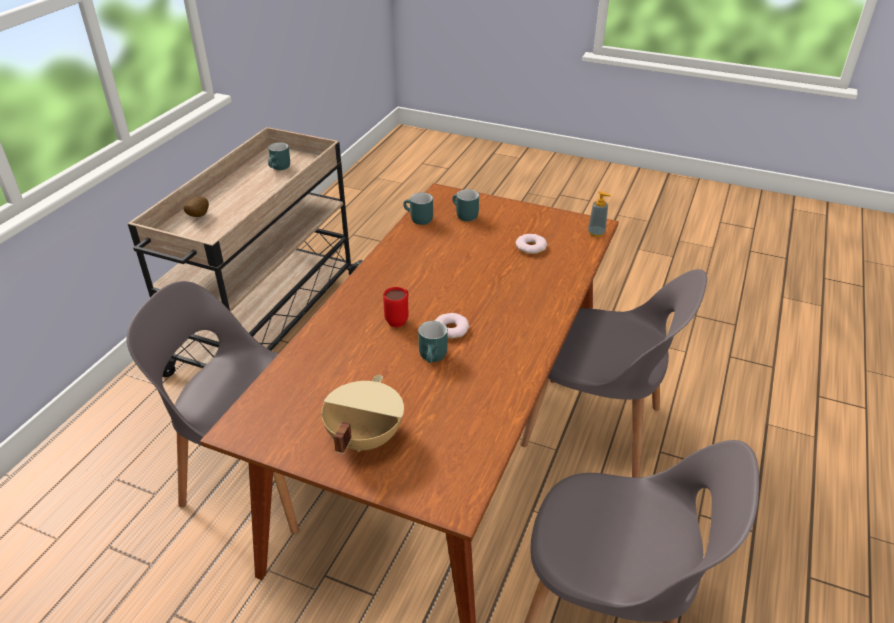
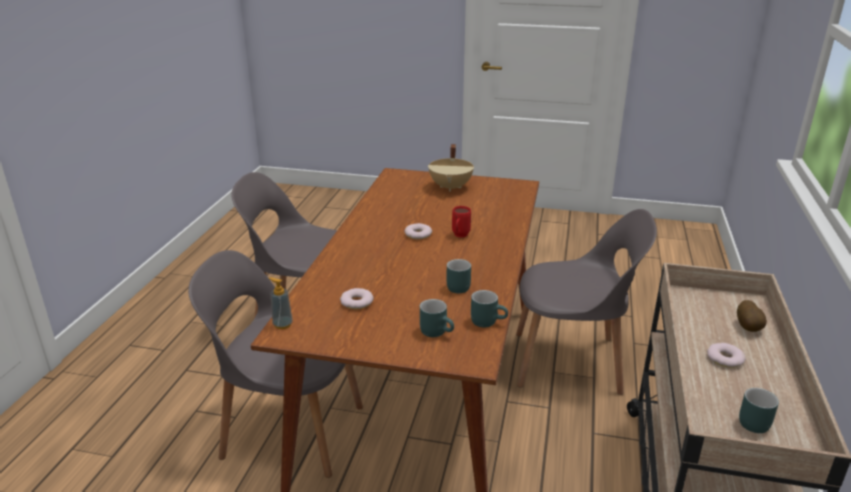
camera: 170 degrees right, 10 degrees down
(248, 198) = (724, 358): none -> donut
(434, 357) = (424, 219): turquoise mug -> turquoise mug (456, 286)

